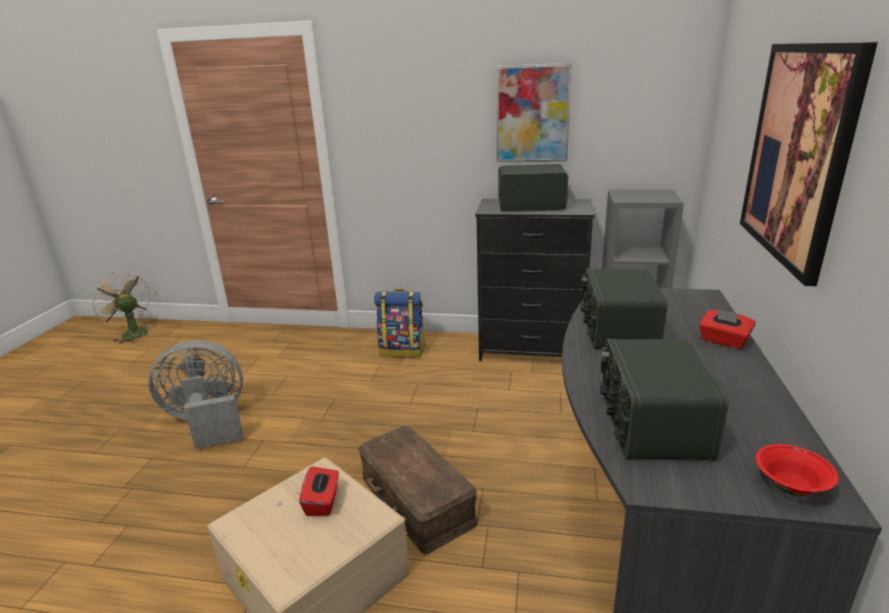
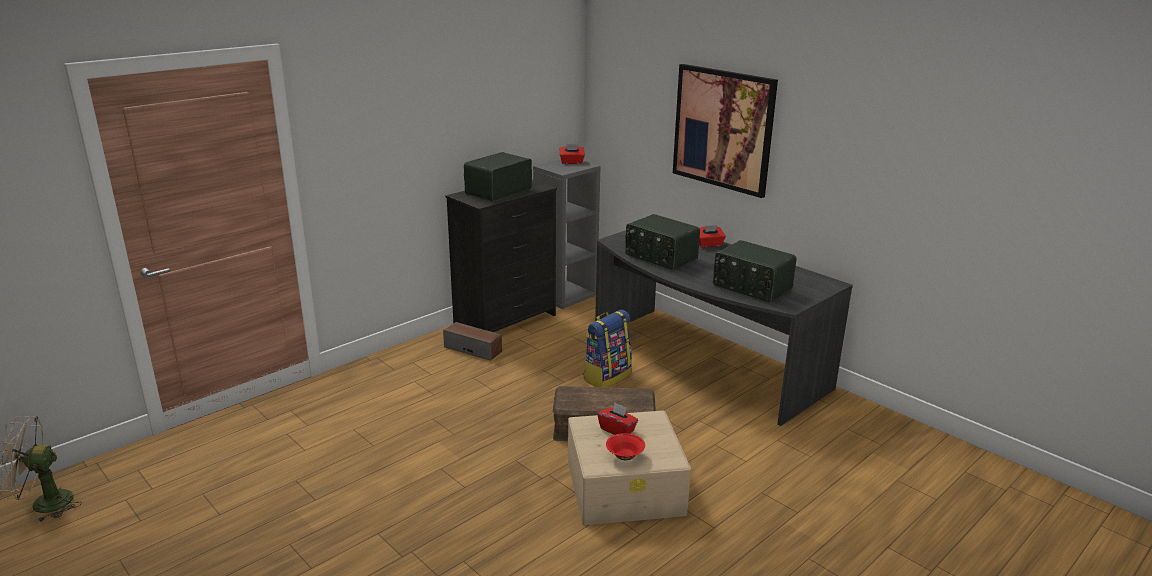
camera: 55 degrees left, 0 degrees up
(208, 422) = (366, 490): grey fan -> none
(403, 350) = (412, 365): backpack -> backpack (606, 377)
(462, 361) = (473, 349): none -> speaker
(532, 114) = (477, 113): picture -> none
(657, 194) = (571, 162): none -> red tissue box
(790, 488) = (819, 286): red bowl -> red bowl (625, 457)

